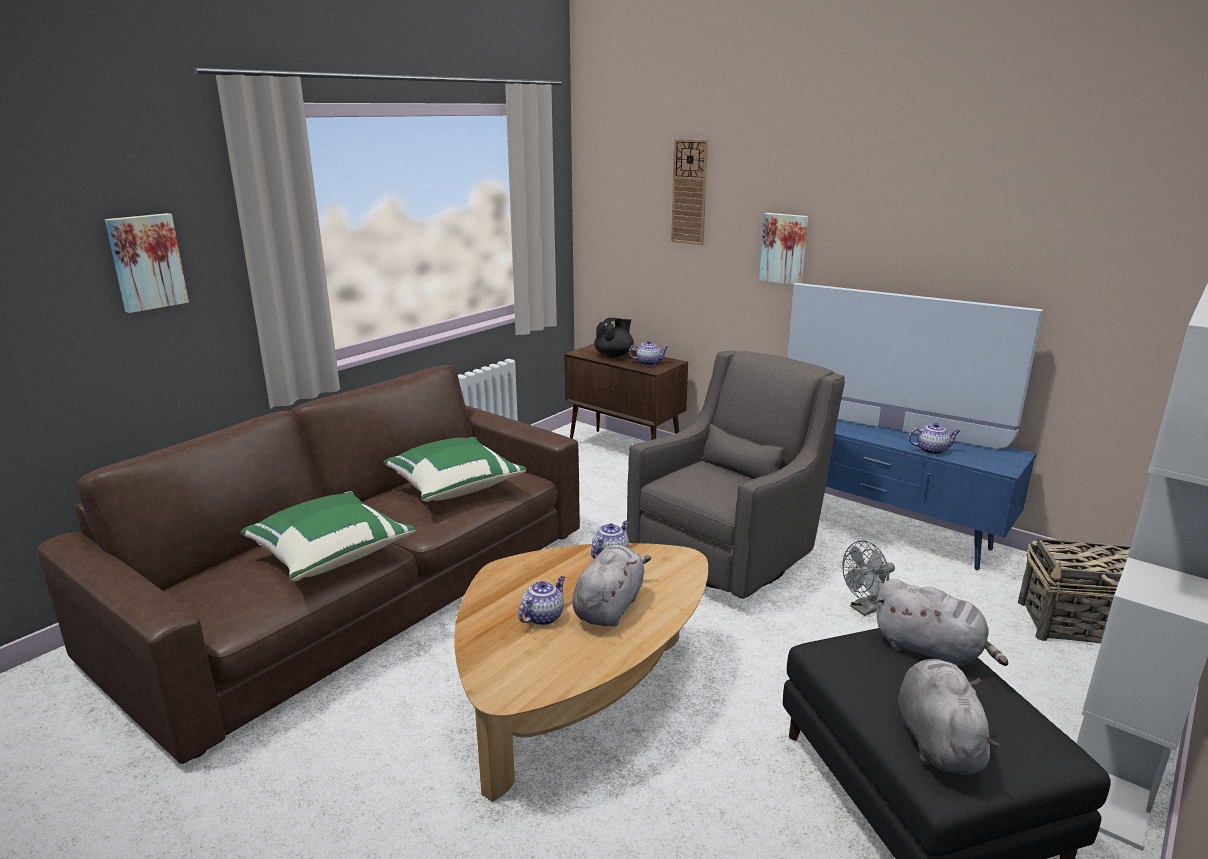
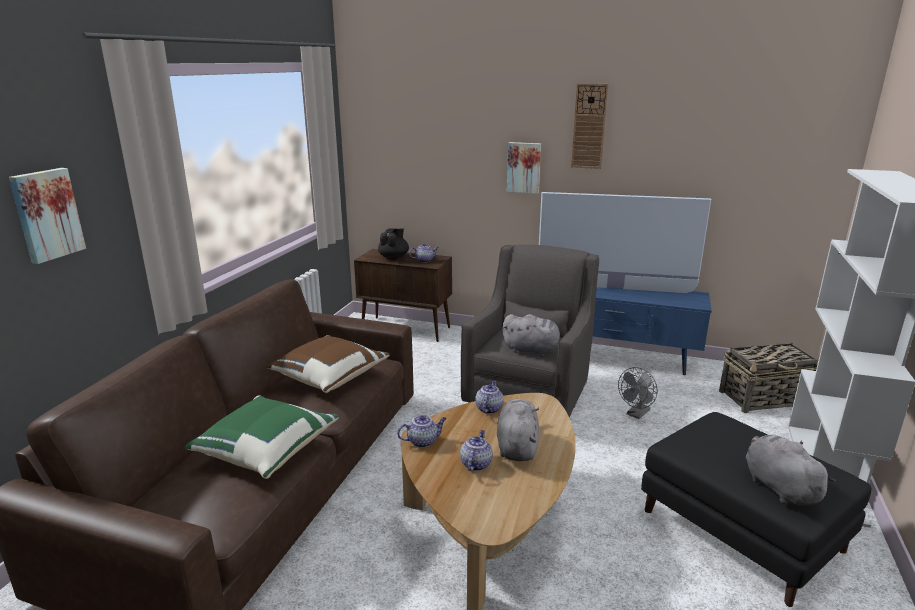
camera: 20 degrees left, 0 degrees up
(454, 487) = (329, 377): green pillow -> brown pillow
(689, 192) = (445, 129): wall clock -> wall clock (589, 126)
(931, 651) = (734, 431): grey plush toy -> grey plush toy (533, 350)
(932, 450) = (650, 299): teapot -> teapot (423, 441)

